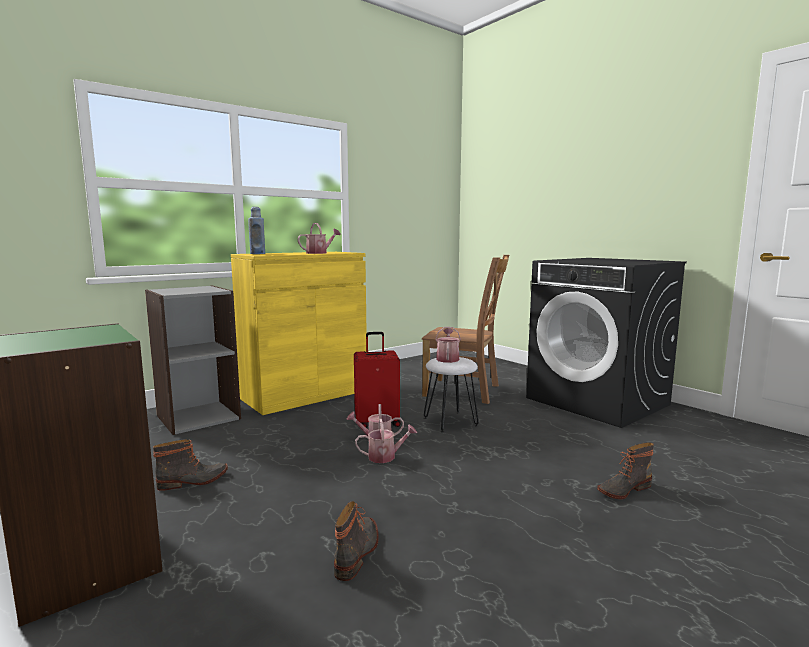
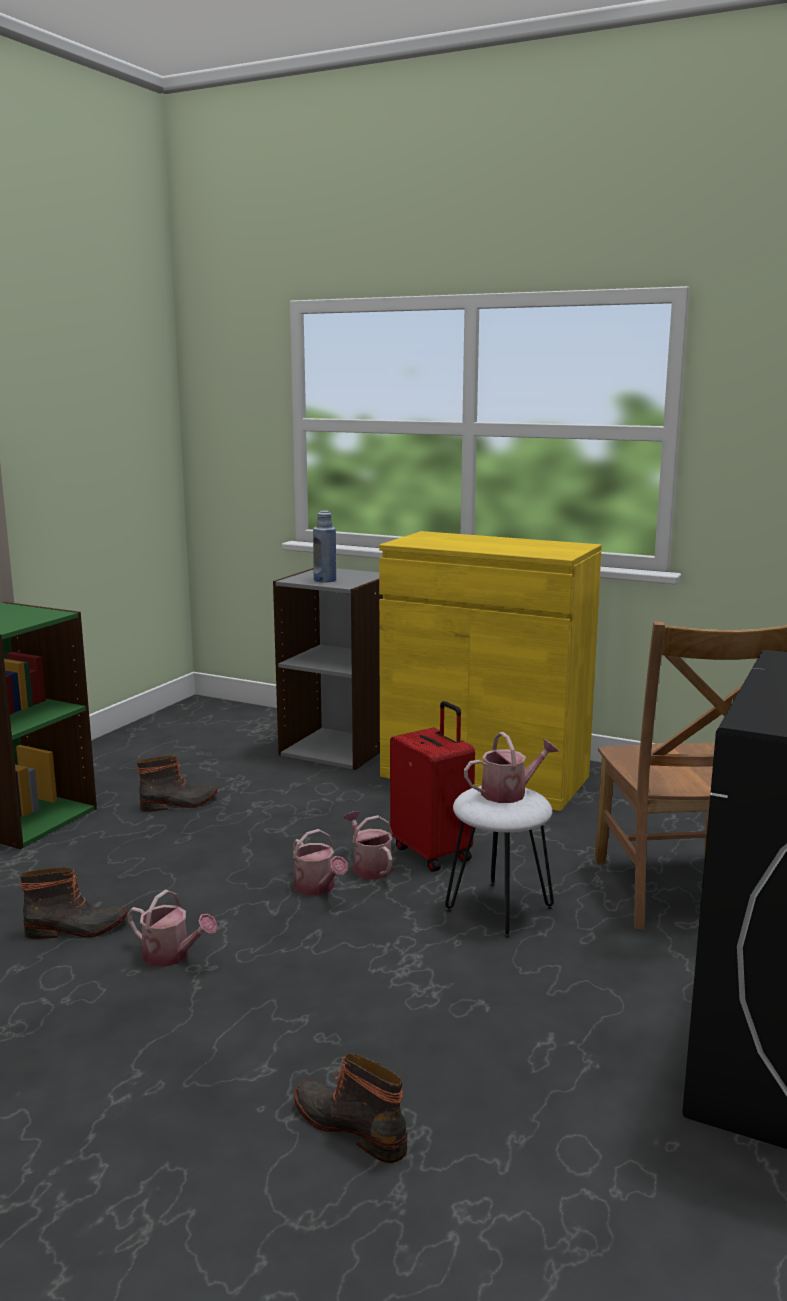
camera: 65 degrees right, 5 degrees up
(193, 481) = (179, 803): boot -> boot turned 60 degrees counterclockwise
(257, 254) = (431, 537): blue bottle -> blue bottle (325, 580)
(319, 253) = (505, 549): watering can -> watering can (172, 956)

